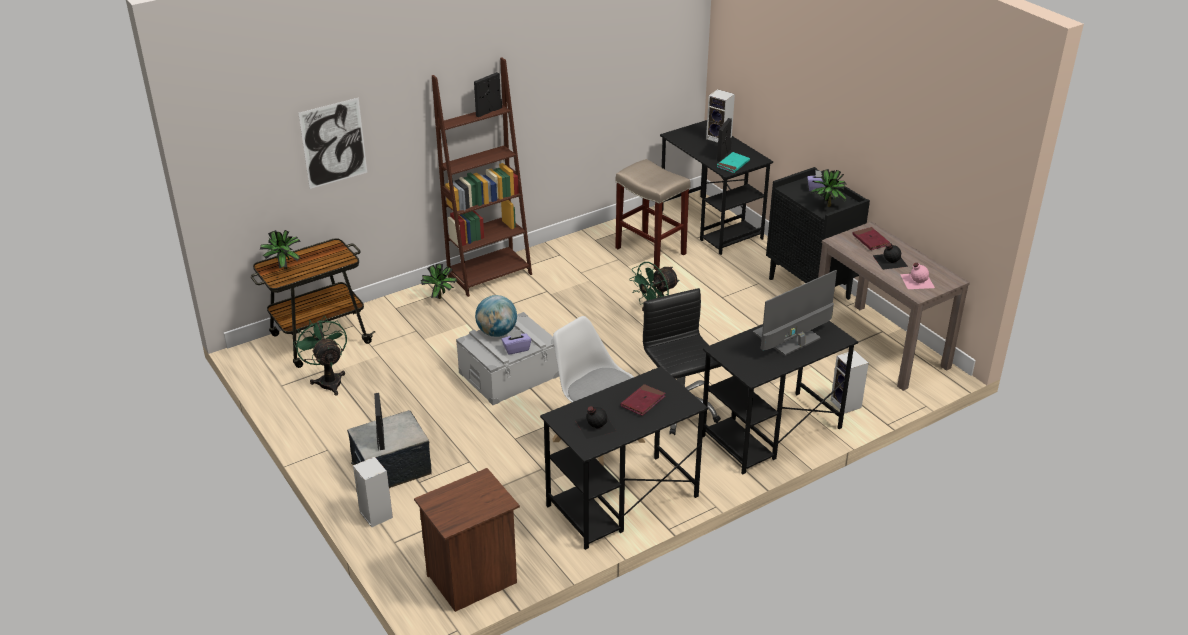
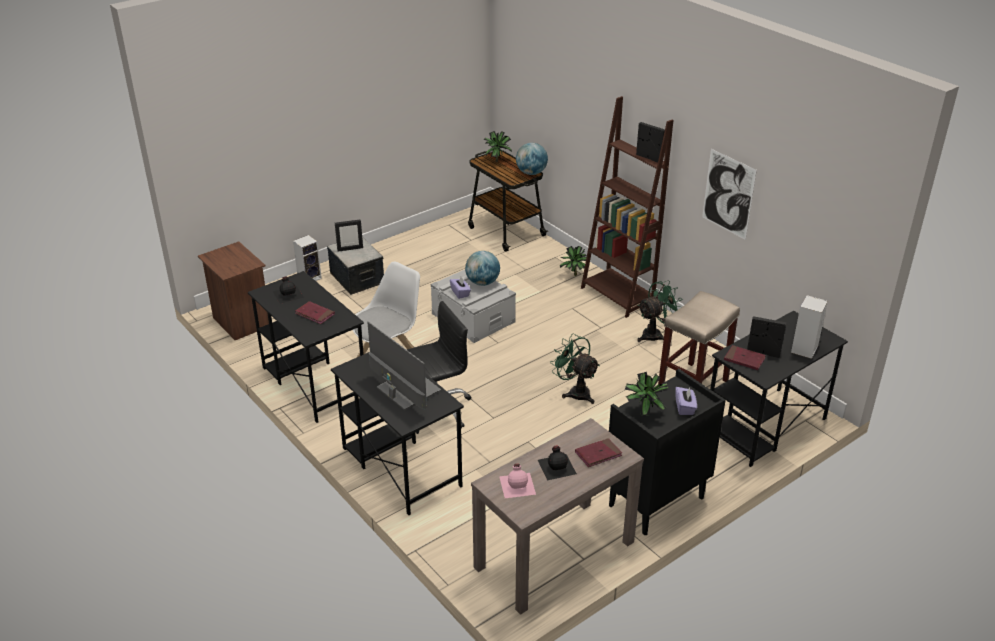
camera: 85 degrees right, 0 degrees up
(328, 380) = (456, 241): green fan -> green fan (655, 334)
(331, 245) = (531, 173): none -> globe
(333, 143) = (559, 102): picture -> picture (728, 194)
(733, 164) = (744, 359): turquoise book -> red book
(847, 404) = (446, 521): speaker -> none

